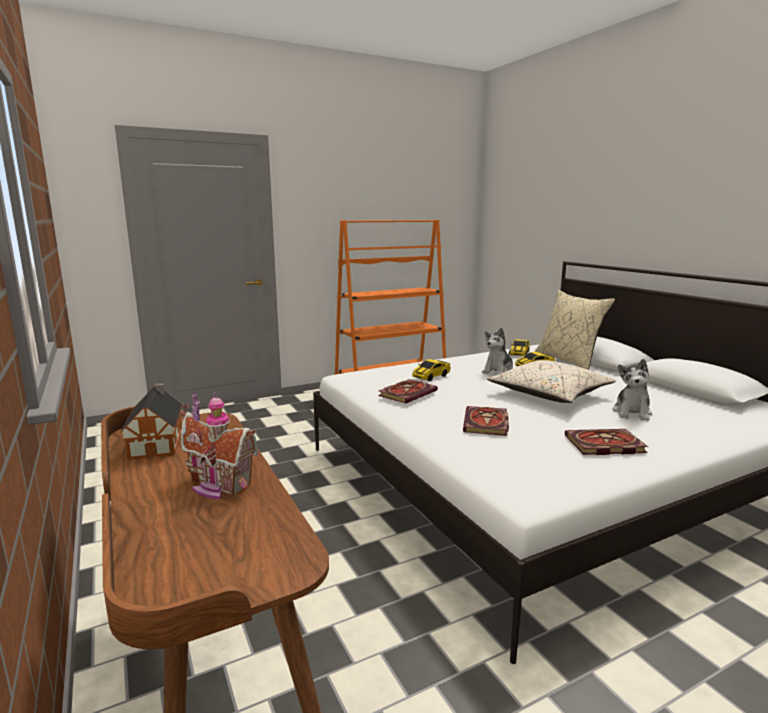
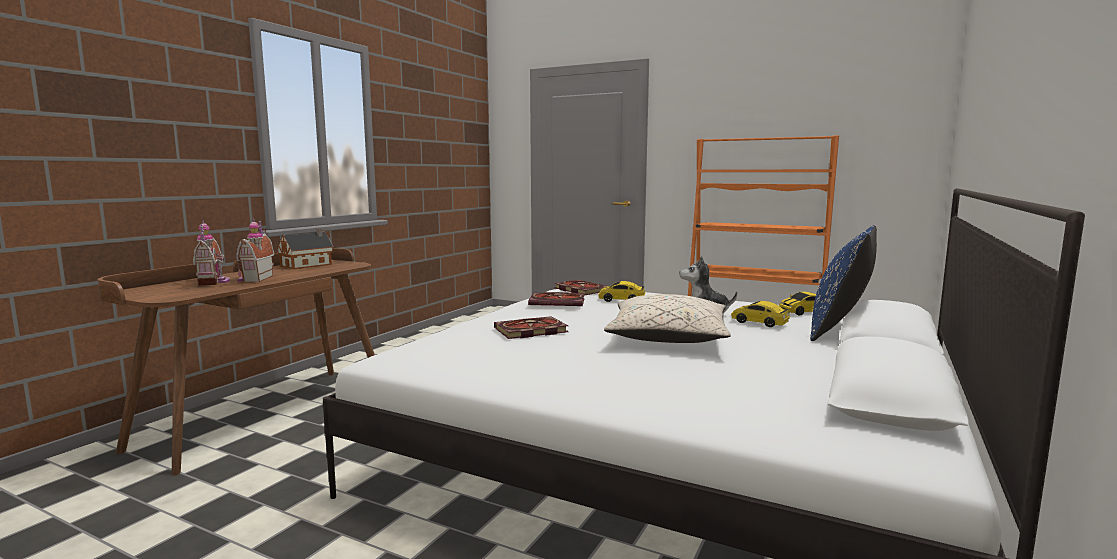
camera: 55 degrees right, 5 degrees down
(192, 517) = (214, 282): none -> toy house
(569, 360) = (840, 330): beige pillow -> blue pillow
(603, 445) = (541, 369): book -> book (580, 290)
(632, 412) = (683, 371): plush toy -> none

